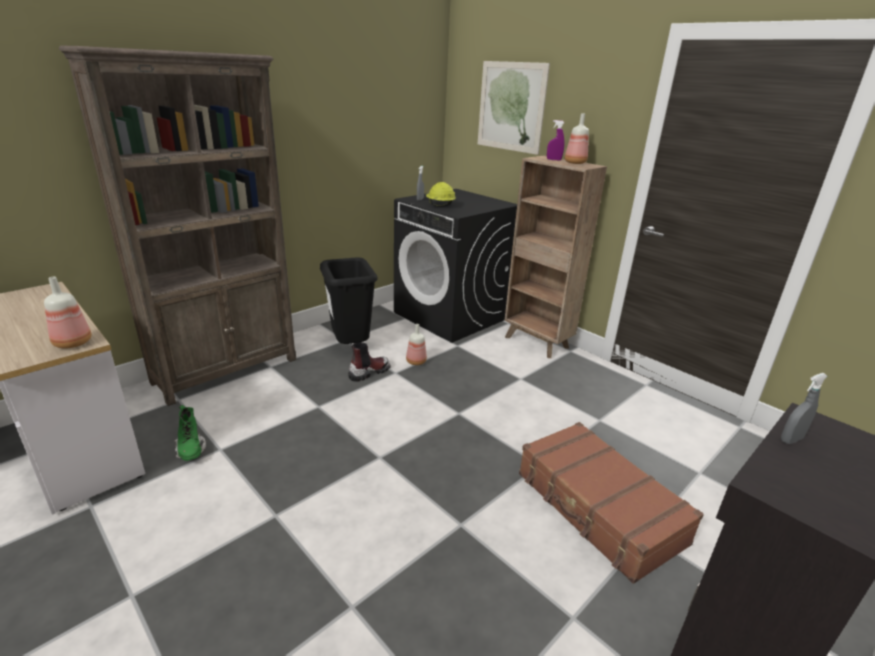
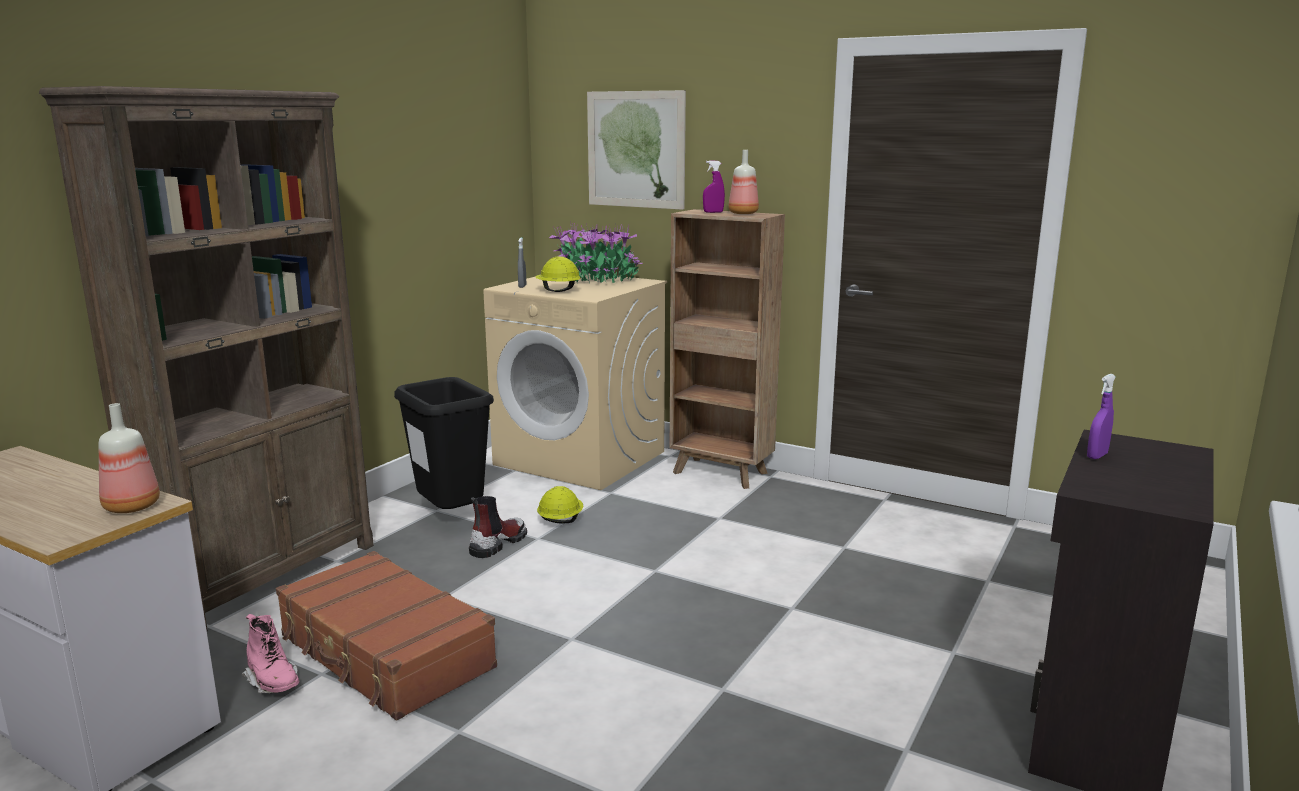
camera: 15 degrees left, 10 degrees down
(191, 450) = (273, 682): green boot -> pink boot
(415, 362) = (560, 521): bottle -> yellow hard hat
(450, 316) = (581, 458): black washing machine -> beige washing machine
(472, 200) = (596, 280): none -> potted plant
(598, 508) = (885, 639): brown suitcase -> brown suitcase (385, 653)
(791, 439) = (1097, 456): grey spray bottle -> purple spray bottle

